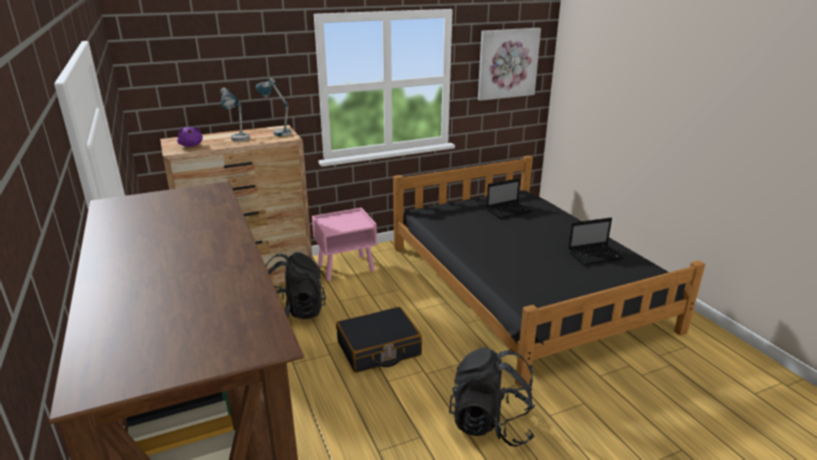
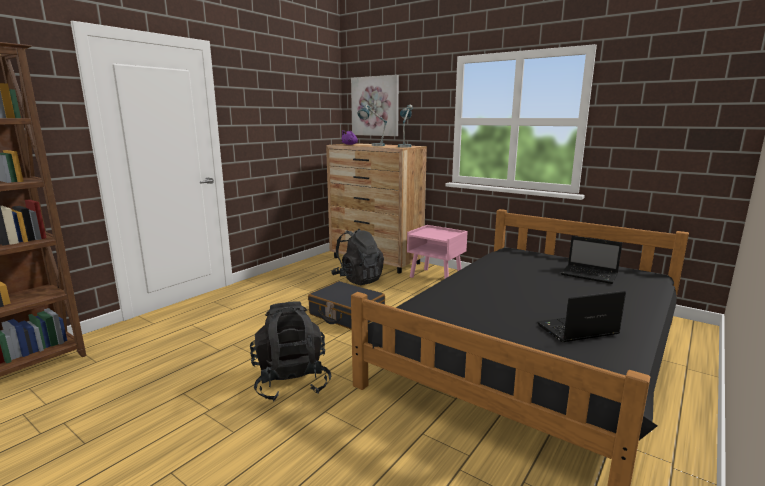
camera: 60 degrees right, 10 degrees down
(507, 63) = (675, 109): picture -> picture (375, 106)
(596, 255) = (576, 330): laptop -> laptop turned 120 degrees clockwise

